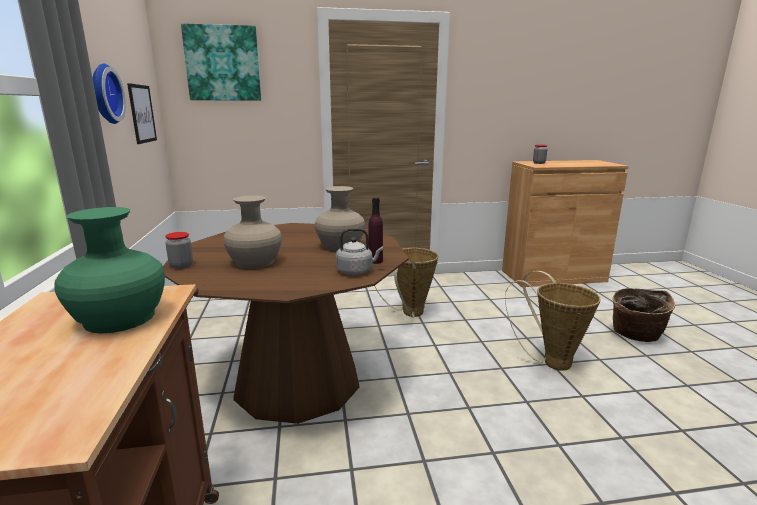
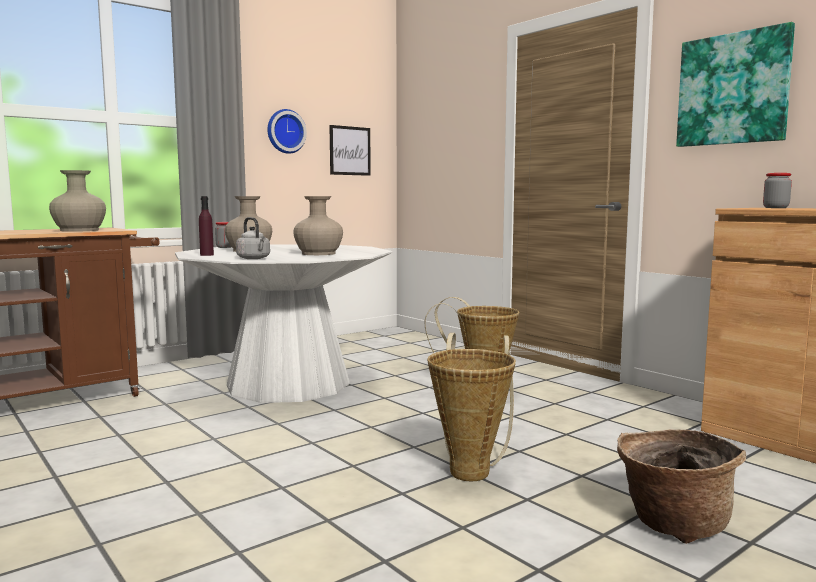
camera: 60 degrees right, 10 degrees down
(119, 318) = (79, 230): green vase -> beige vase
(223, 63) = (435, 101): picture -> picture (733, 89)
(297, 381) = (288, 384): brown dining table -> white dining table
(375, 261) = (287, 258): purple bottle -> purple bottle (207, 255)

